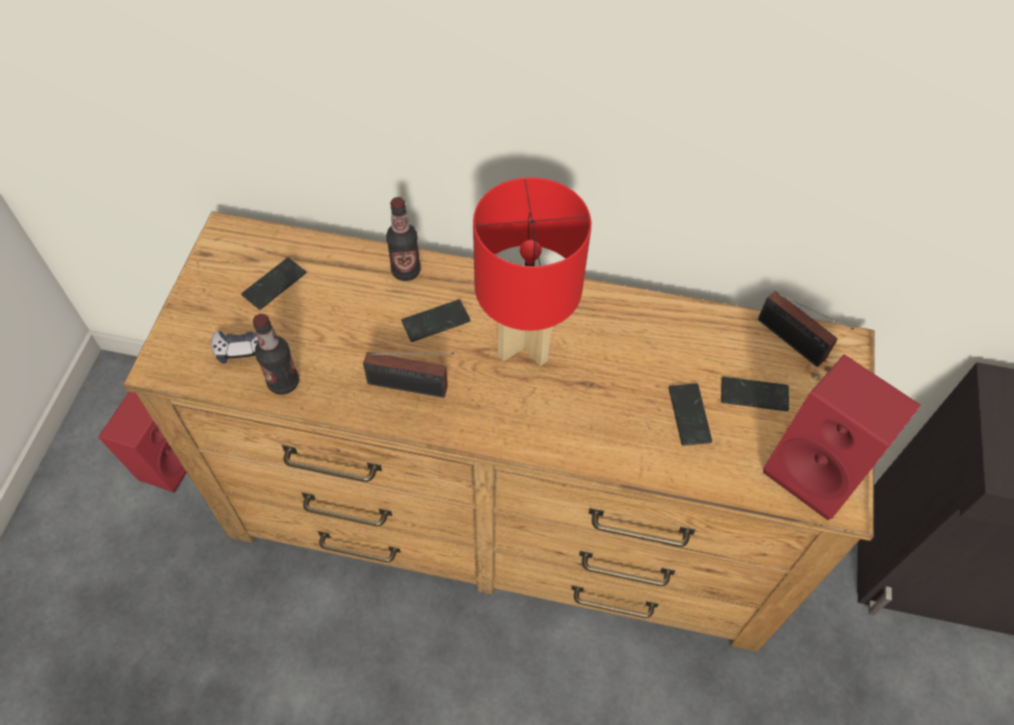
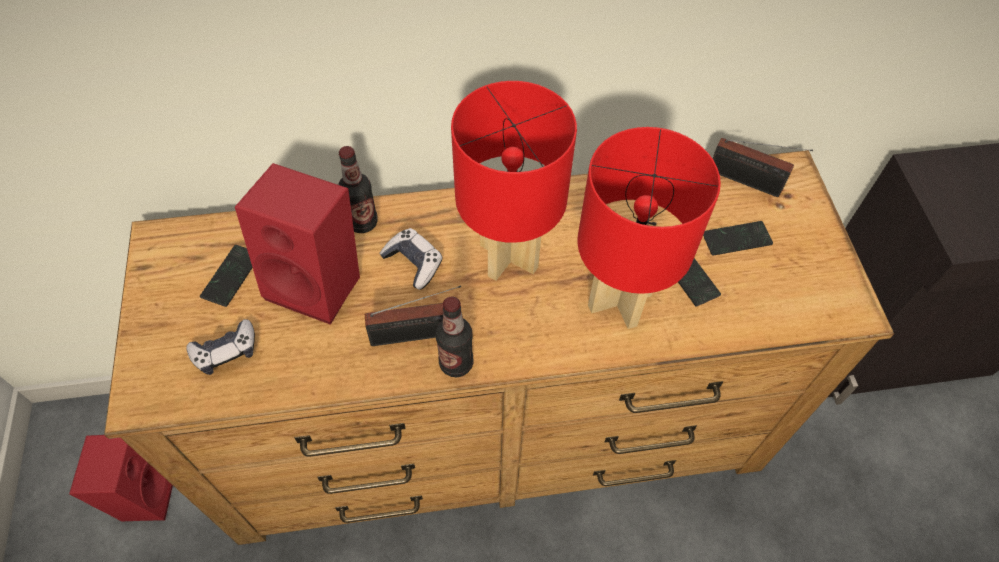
camera: 20 degrees left, 0 degrees up
(283, 382) = (282, 373): bottle -> bottle (456, 363)
(436, 322) = (413, 263): phone -> game controller
(609, 416) = (618, 301): none -> red table lamp
(818, 471) = (822, 290): red speaker -> red speaker (319, 282)

